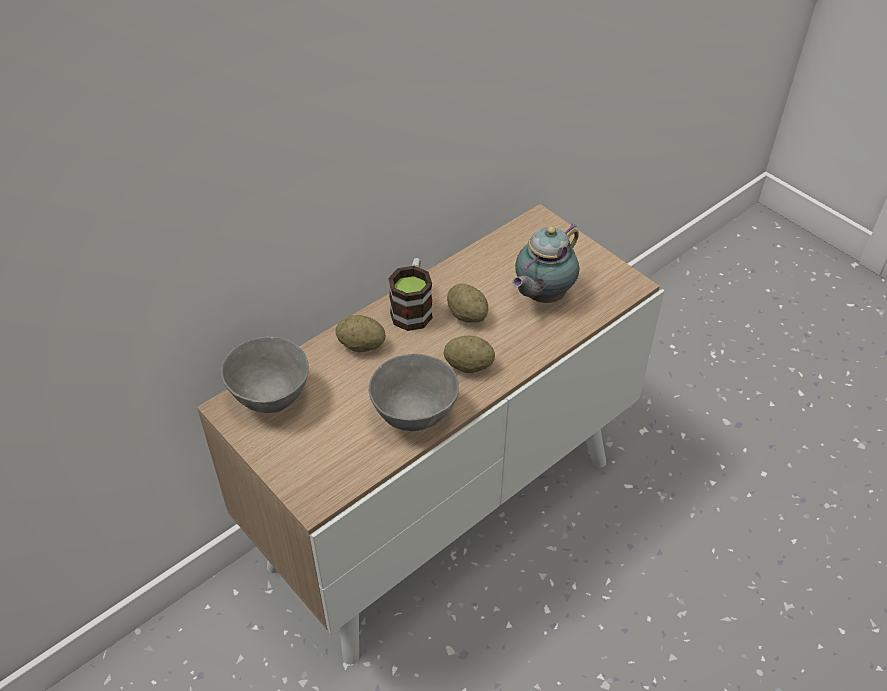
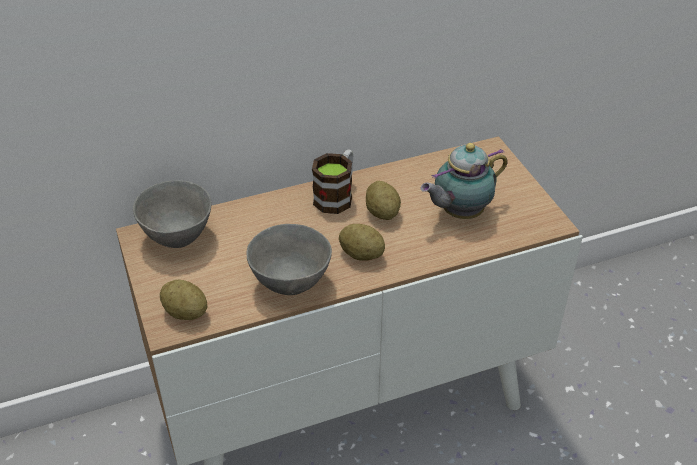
camera: 20 degrees right, 5 degrees down
(361, 345) = (276, 214): potato -> potato (185, 312)

